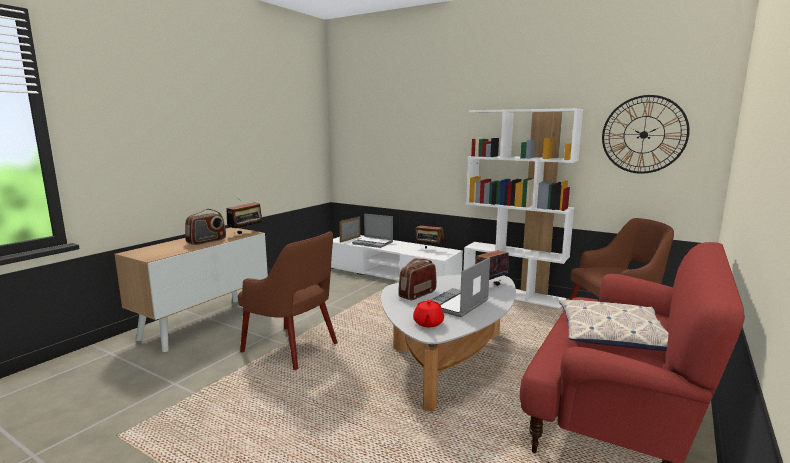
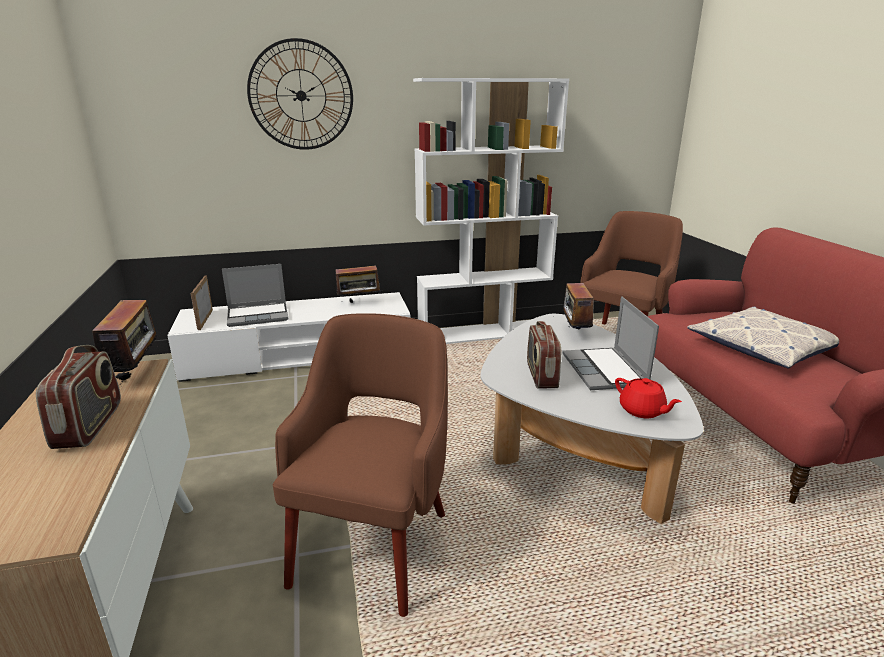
camera: 45 degrees left, 10 degrees up
(291, 347) = (373, 545): brown armchair -> brown armchair turned 60 degrees counterclockwise
(643, 134) = (610, 112): wall clock -> wall clock (301, 95)

